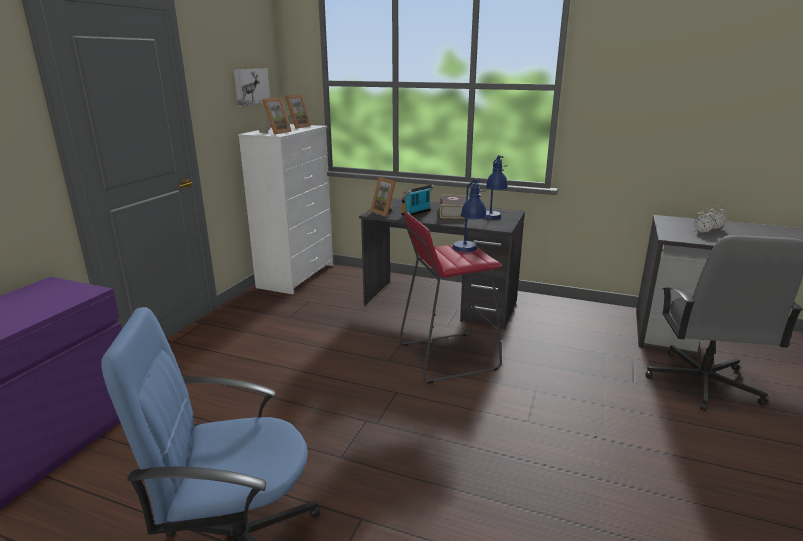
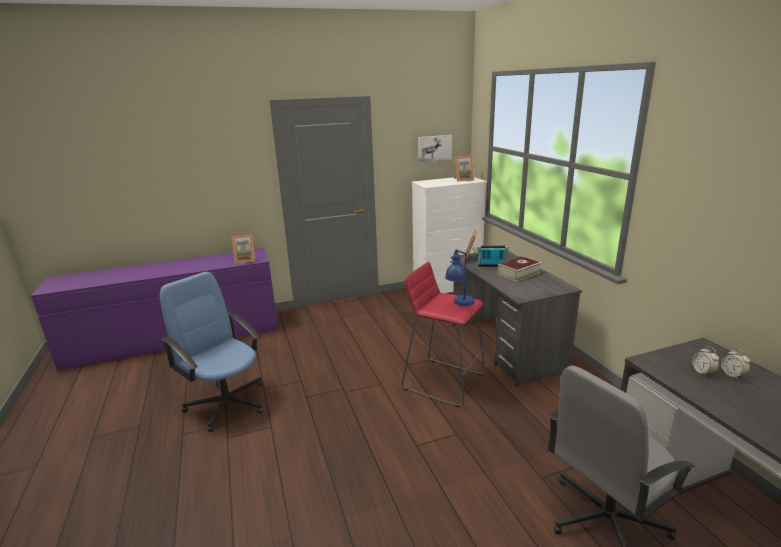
camera: 50 degrees right, 0 degrees up
(275, 132) = (434, 183): picture frame -> picture frame (245, 260)
(492, 219) = (533, 288): blue table lamp -> none

